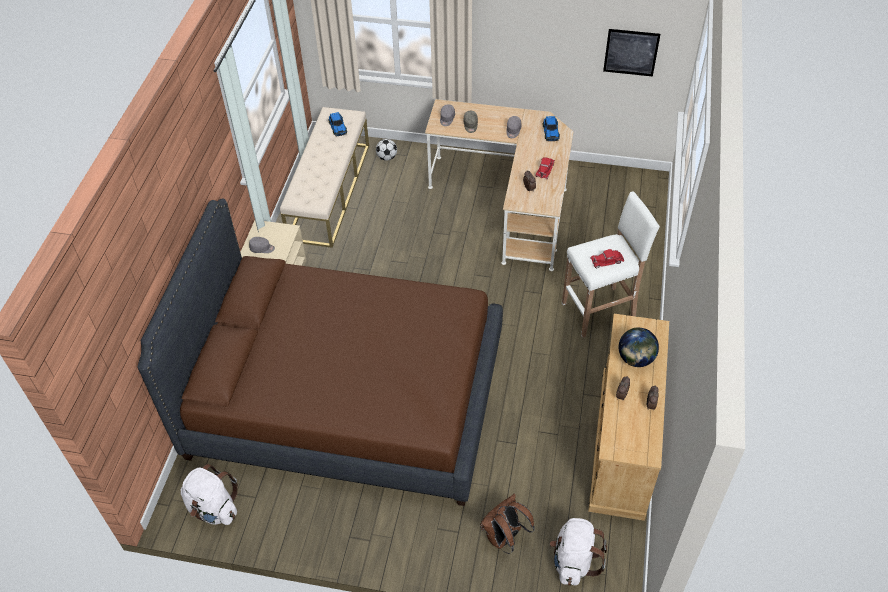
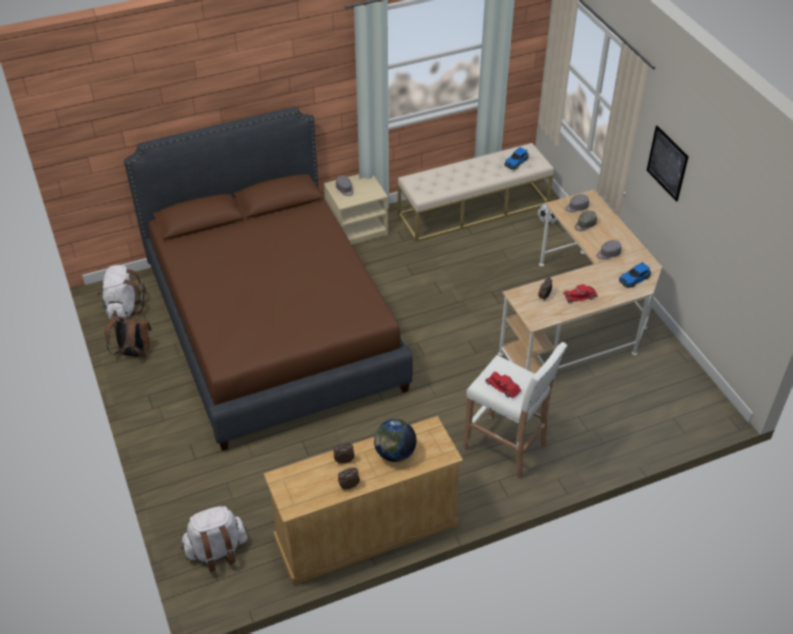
camera: 55 degrees right, 5 degrees down
(504, 537) = (209, 491): brown backpack -> brown backpack (133, 353)
(631, 52) = (745, 253): picture -> picture (667, 163)

